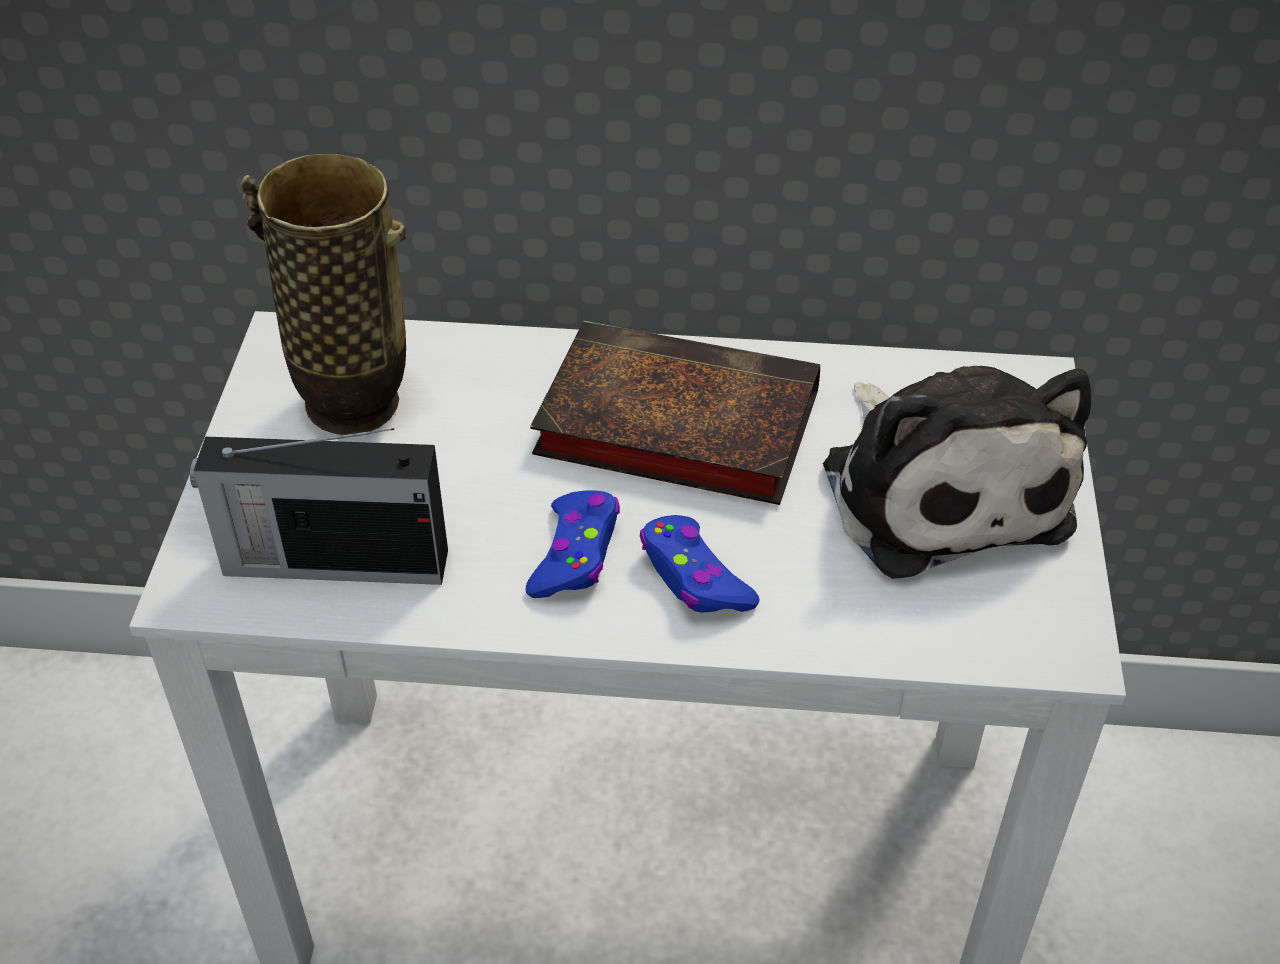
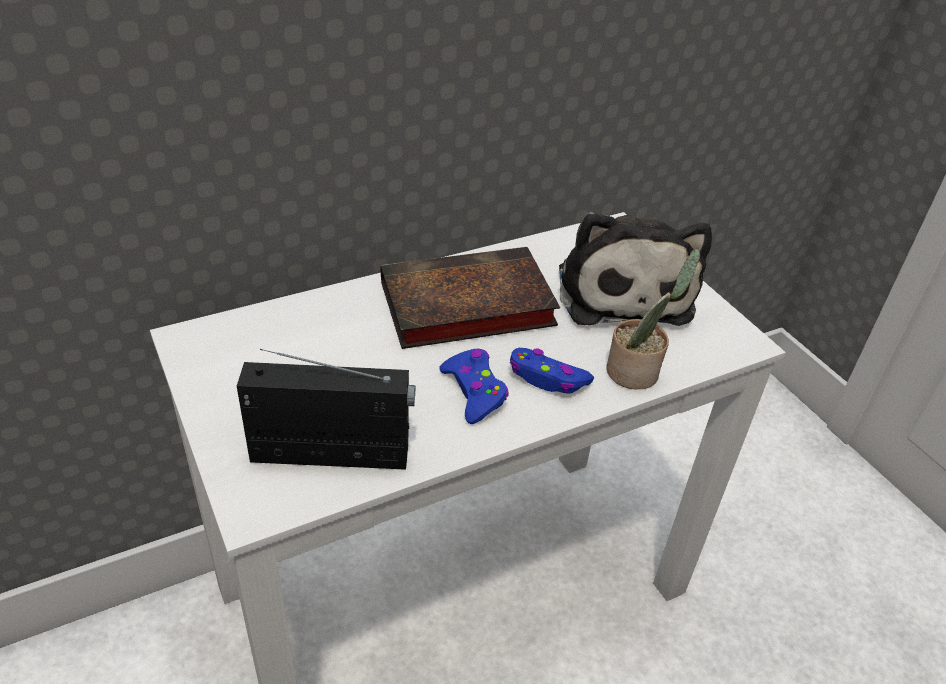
camera: 35 degrees left, 5 degrees down
(332, 562) = (333, 454): radio -> radio turned 150 degrees counterclockwise
(353, 404) = (266, 360): vase -> none
(838, 623) = (636, 372): none -> potted plant
(940, 487) = (622, 290): plush toy -> plush toy turned 45 degrees clockwise

